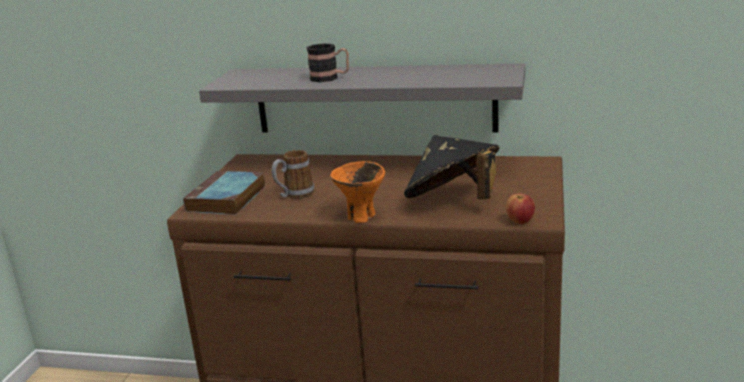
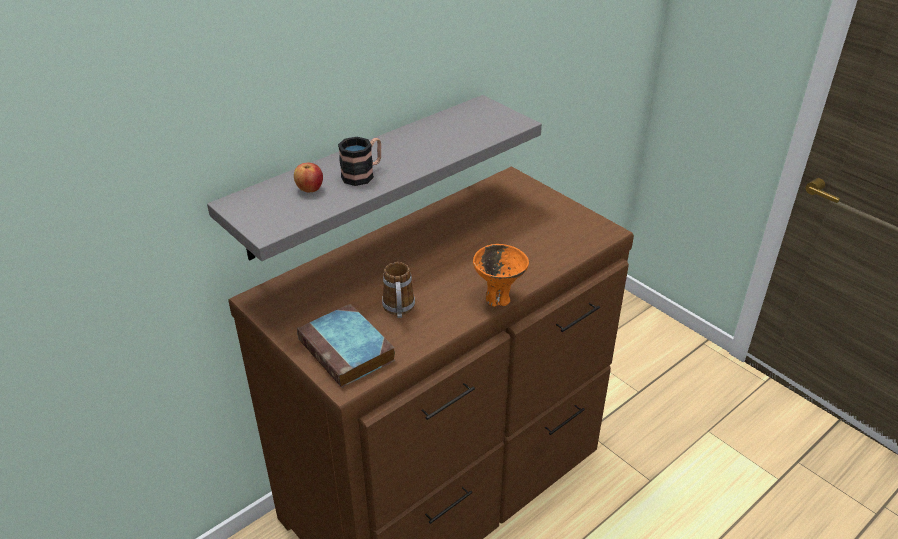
camera: 55 degrees left, 15 degrees up
(452, 202) = (529, 247): black hat -> none
(520, 221) = (599, 239): apple -> apple (310, 189)

